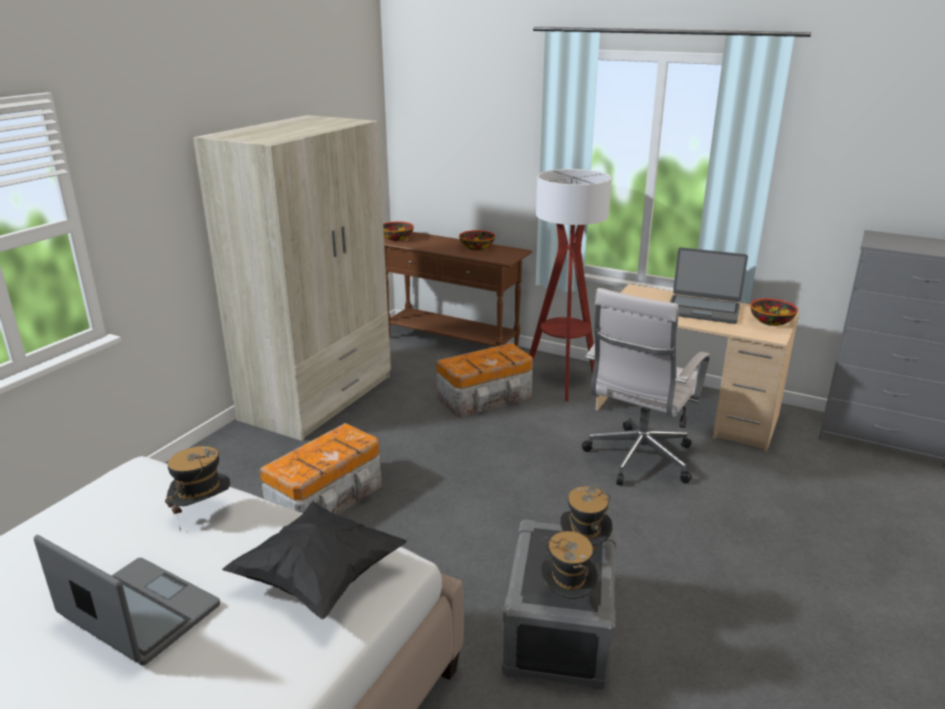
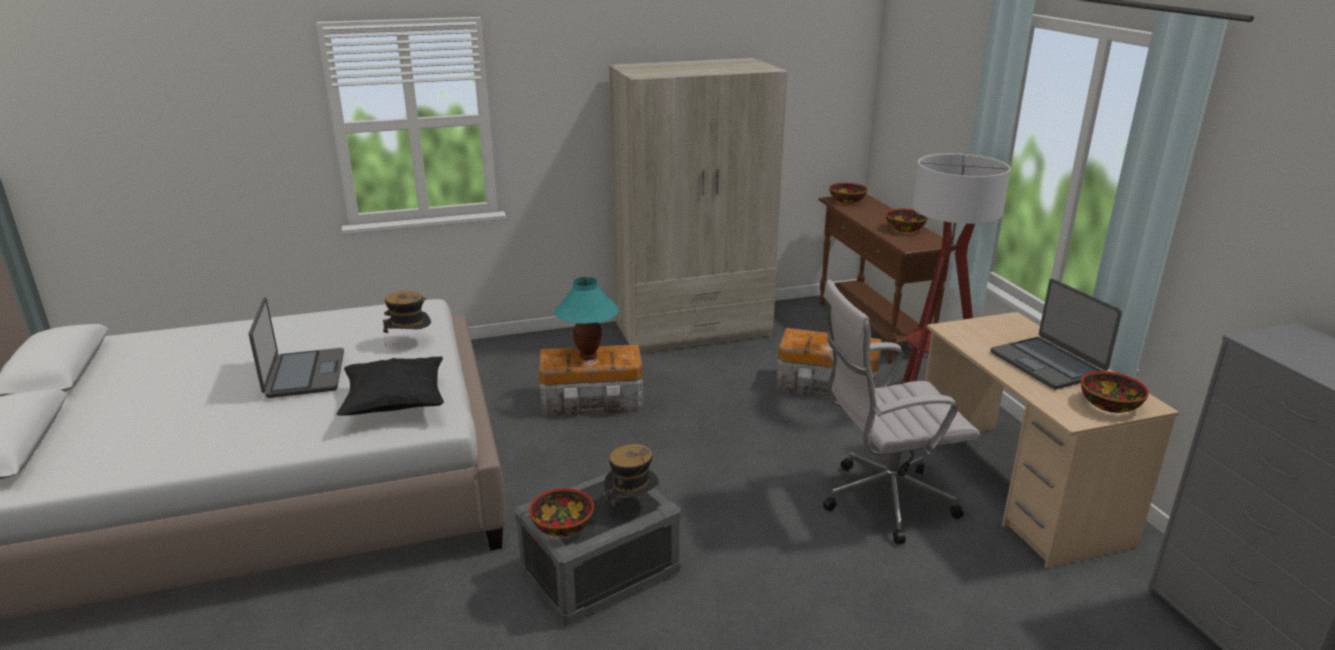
camera: 45 degrees right, 0 degrees up
(320, 452) = (588, 356): none -> turquoise table lamp
(567, 599) = (562, 526): hat -> bowl

